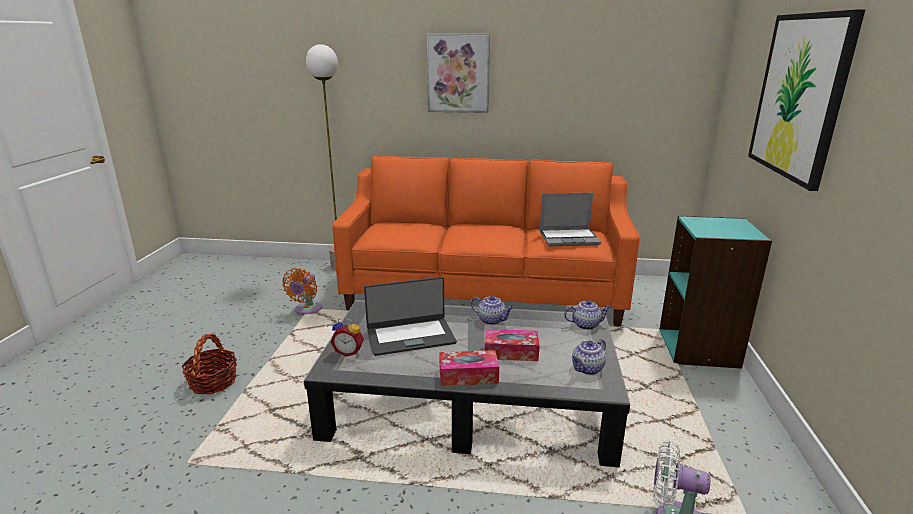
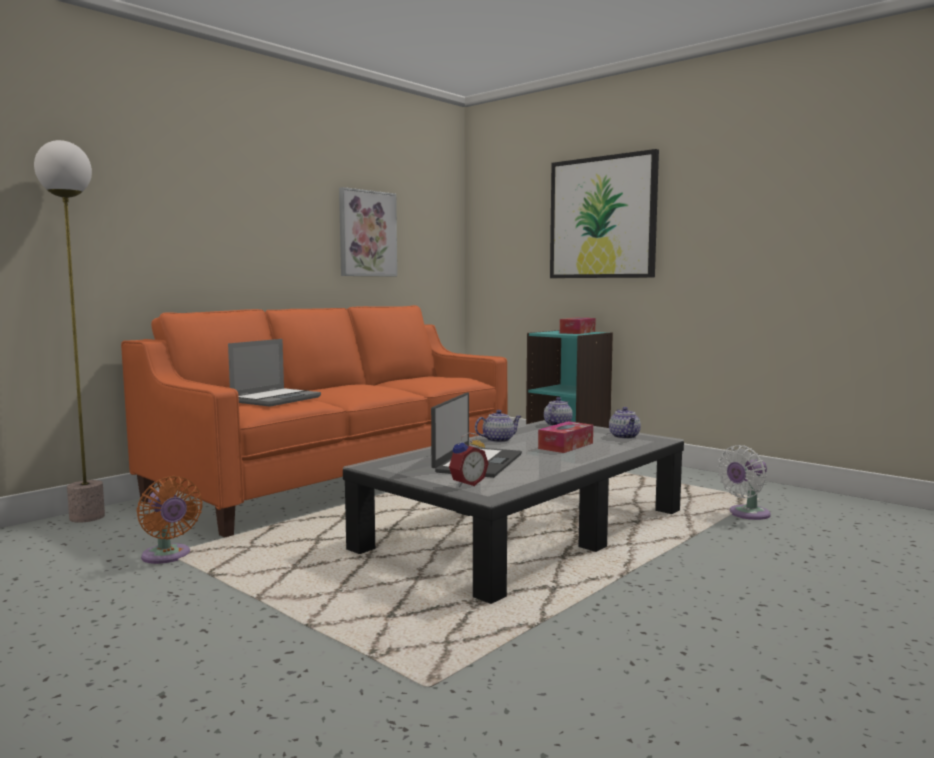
camera: 55 degrees left, 15 degrees down
(213, 382) = (240, 645): basket -> none
(458, 73) = (243, 205): picture -> picture (367, 233)
(468, 375) = (584, 460): tissue box -> tissue box (577, 332)
(569, 238) = (437, 378): laptop -> laptop (276, 399)

